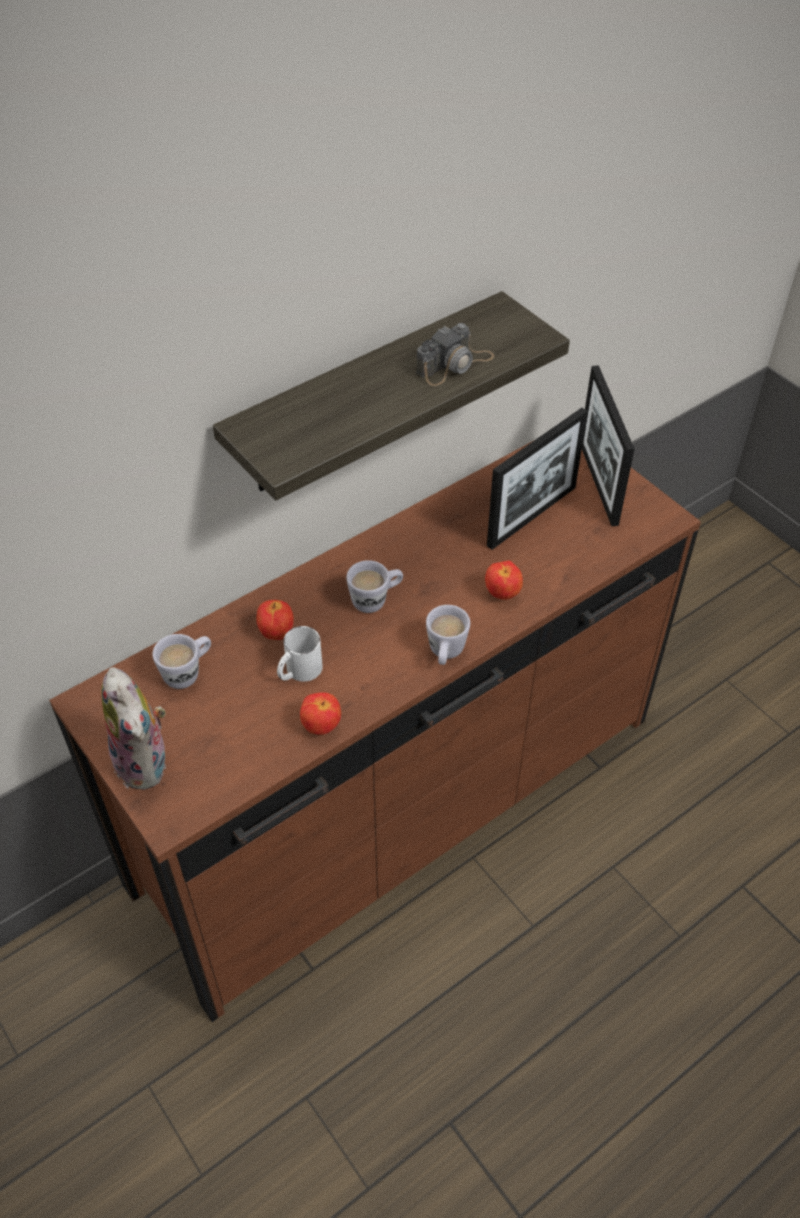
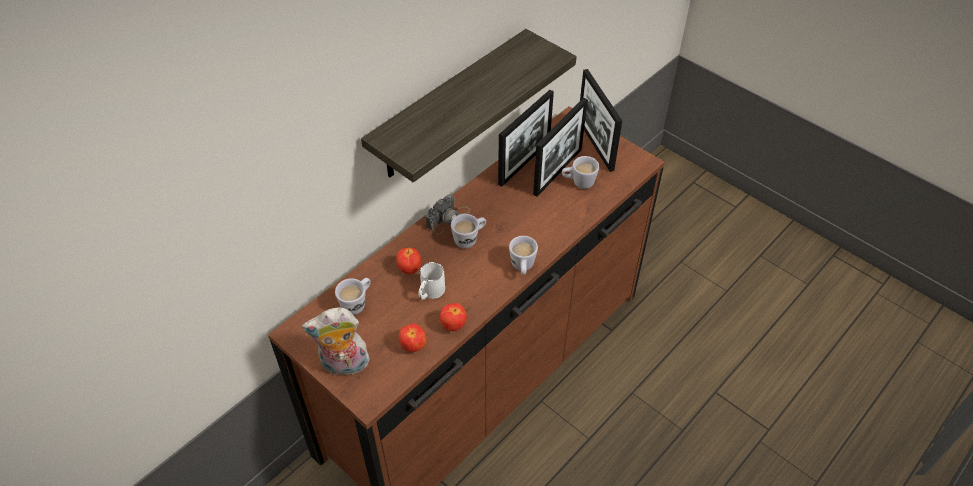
camera: 10 degrees left, 0 degrees up
(146, 762) = (344, 366): plush toy -> plush toy turned 120 degrees clockwise
(455, 364) = (508, 80): camera -> camera (448, 218)
(484, 496) = (524, 162): none -> picture frame
(502, 594) = (550, 224): apple -> apple (413, 346)
(559, 537) = (578, 183): none -> white mug

